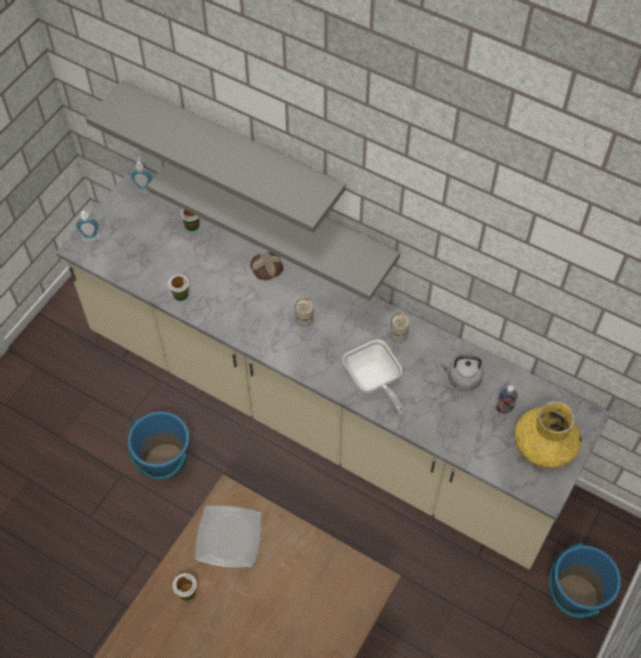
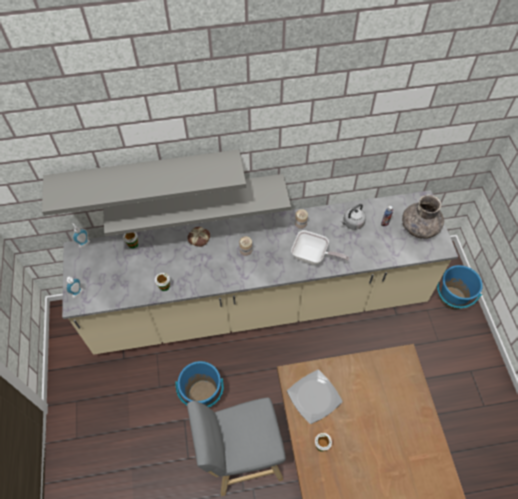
camera: 40 degrees left, 0 degrees up
(142, 563) = (241, 458): none -> grey stool
(543, 446) = (419, 227): yellow vase -> grey vase

